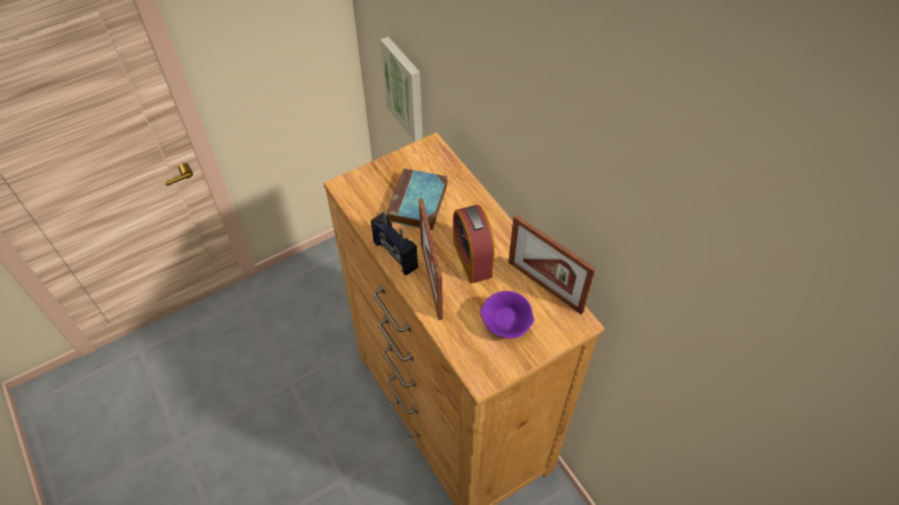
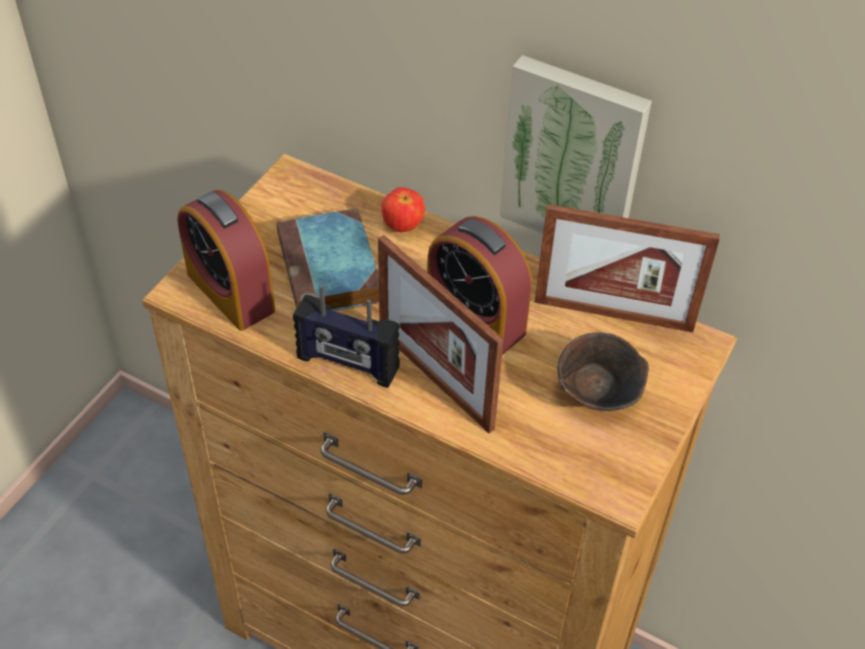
camera: 30 degrees left, 5 degrees down
(364, 195) = (230, 292): none -> alarm clock
(405, 89) = (182, 108): picture -> picture (574, 157)
(469, 194) = (403, 226): none -> apple
(506, 325) = (598, 395): purple bowl -> brown bowl

